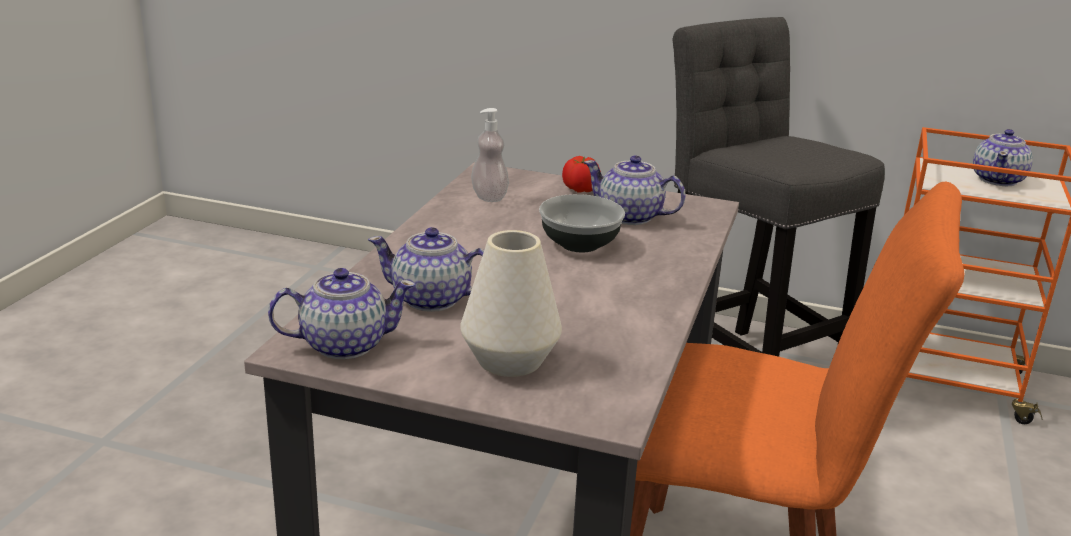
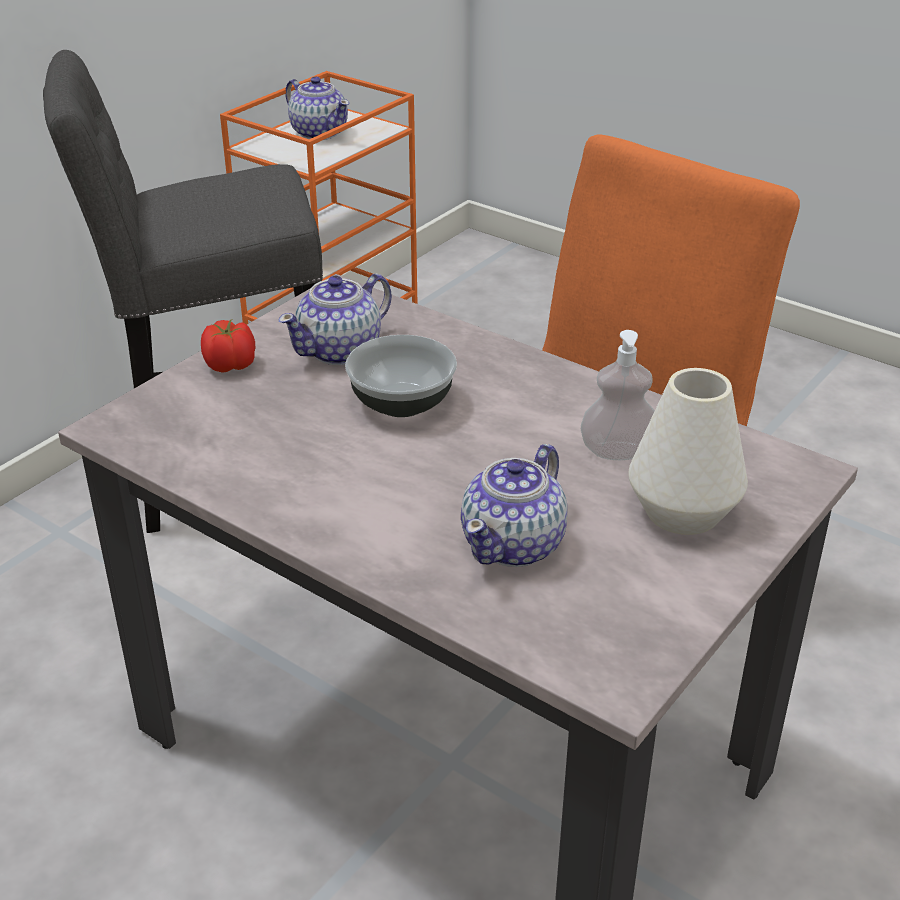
camera: 70 degrees left, 10 degrees up
(343, 344) = (616, 637): teapot -> none
(489, 197) = (208, 441): soap dispenser -> soap dispenser (617, 451)

